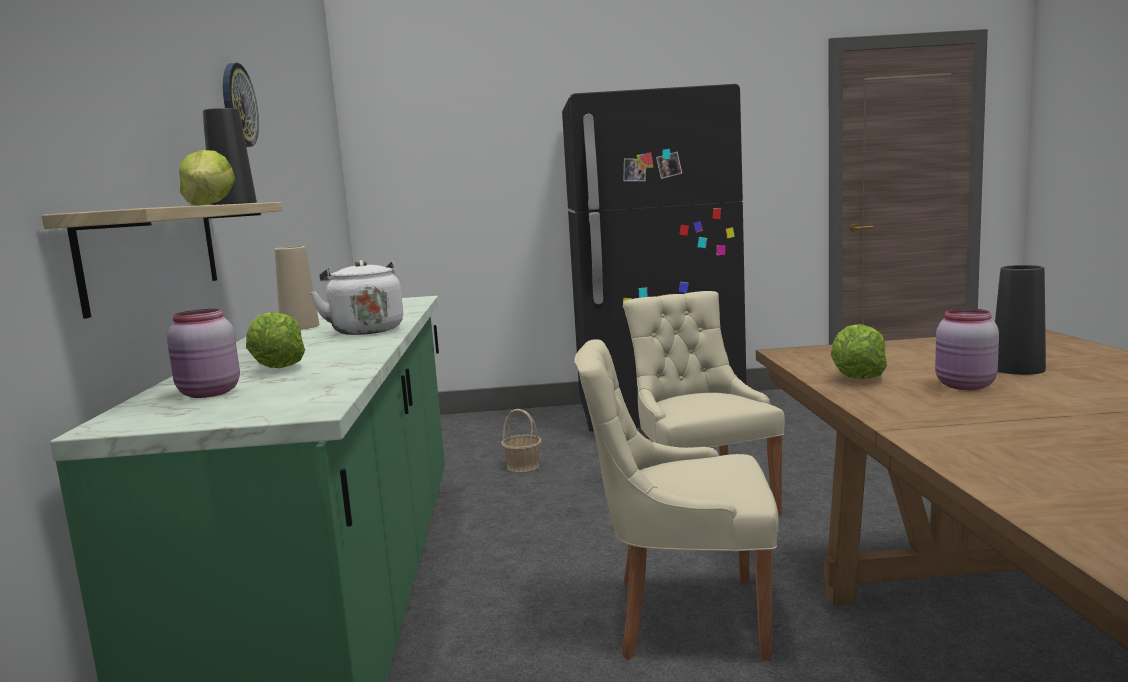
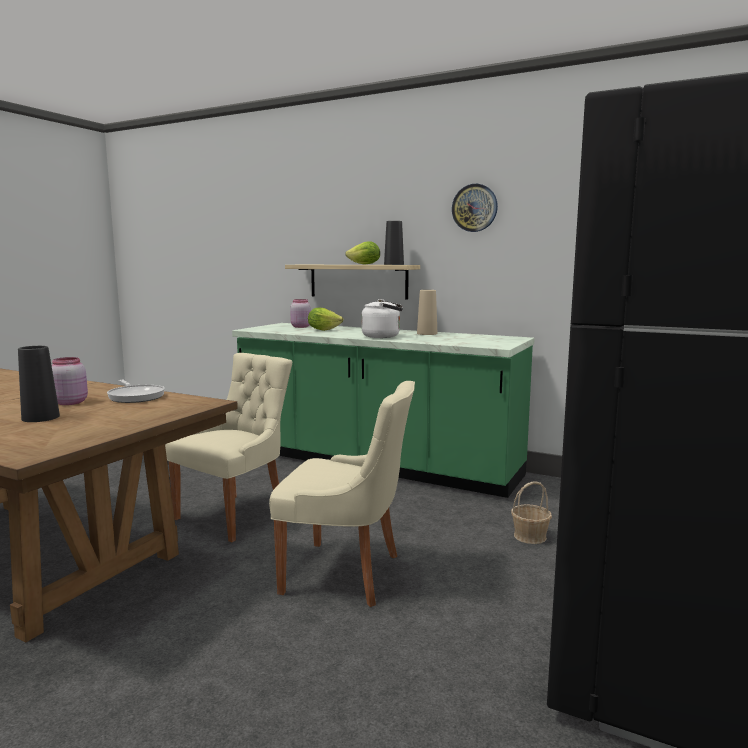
camera: 120 degrees right, 0 degrees up
(858, 377) = (136, 396): lettuce -> frying pan

